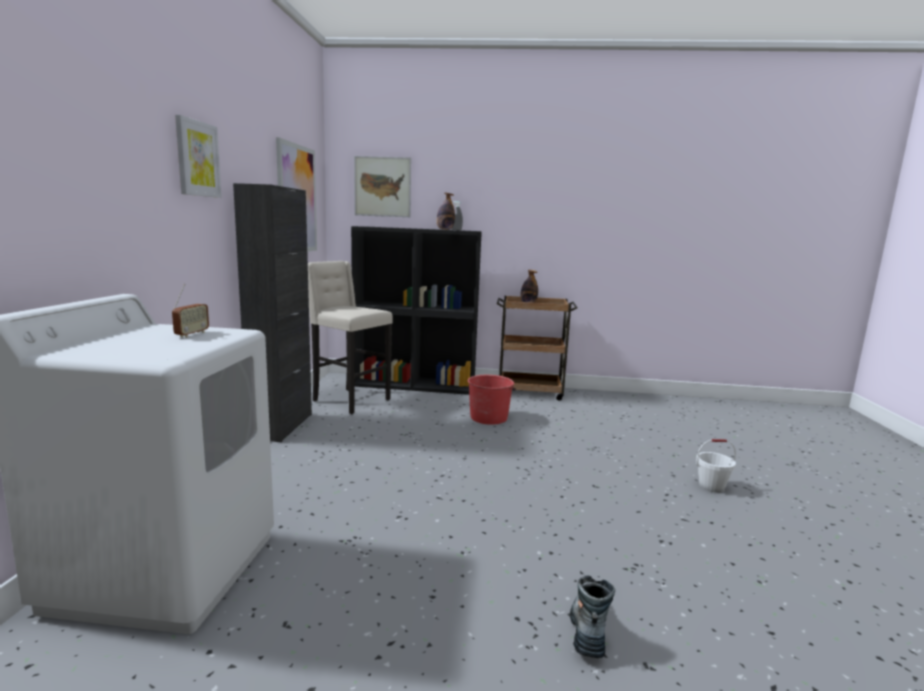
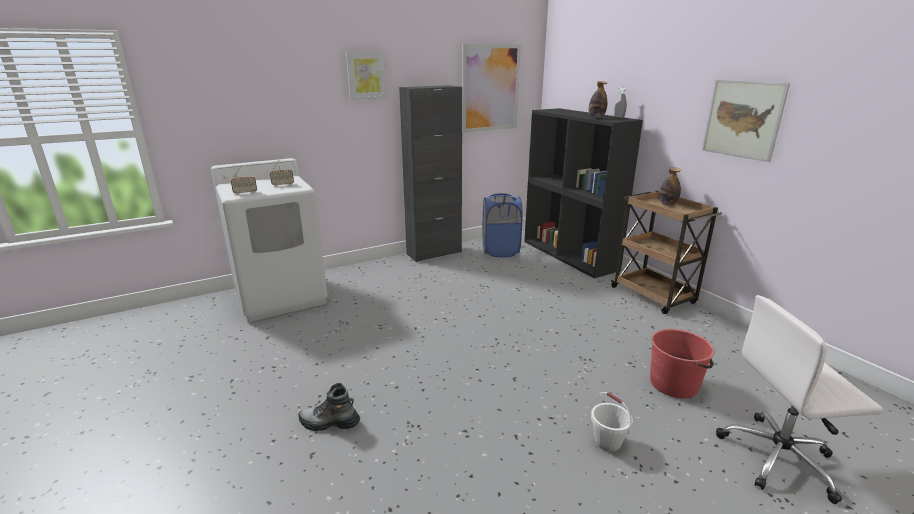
camera: 55 degrees right, 10 degrees up
(170, 353) = (245, 193): none -> radio
(349, 400) = (500, 251): beige stool -> blue laundry basket
(382, 187) = (577, 72): picture -> picture (743, 119)
(489, 417) = (562, 300): red bucket -> red bucket (674, 384)
(588, 629) = (329, 423): boot -> boot turned 150 degrees counterclockwise
(753, 446) = (779, 458): none -> white office chair

